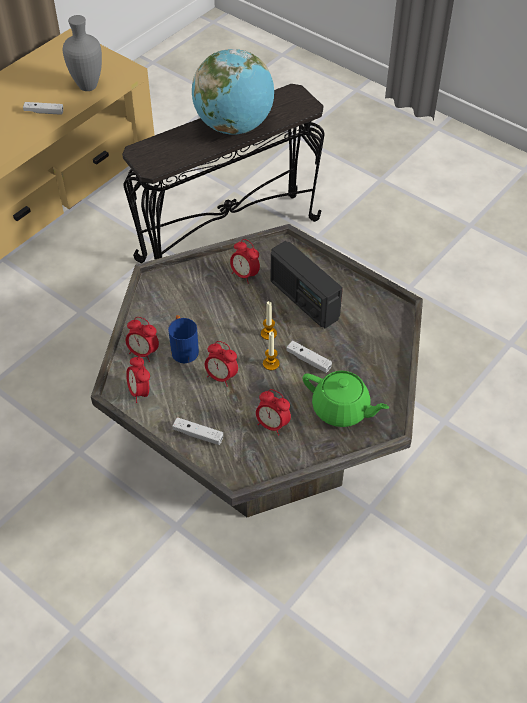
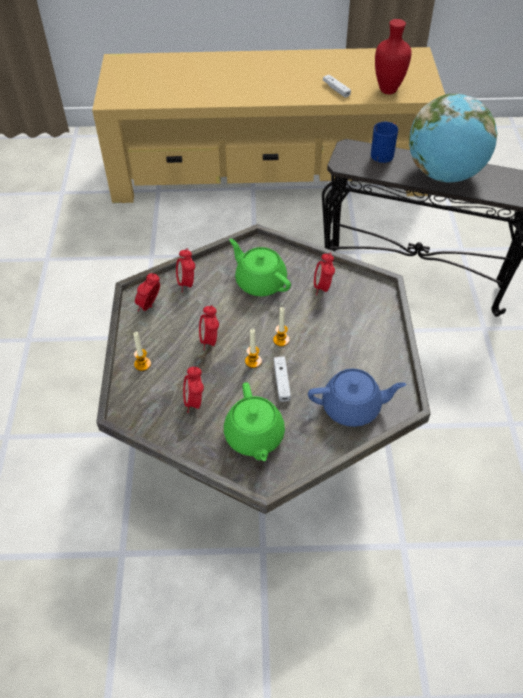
camera: 50 degrees right, 0 degrees up
(89, 86) = (389, 90): grey vase -> red vase
(183, 348) = (213, 302): blue mug -> blue mug (384, 153)
(196, 306) = (260, 282): none -> green teapot
(198, 435) = (142, 364): white game controller -> candle
(303, 300) = (339, 338): radio -> none
(372, 337) = (352, 407): none -> blue teapot

